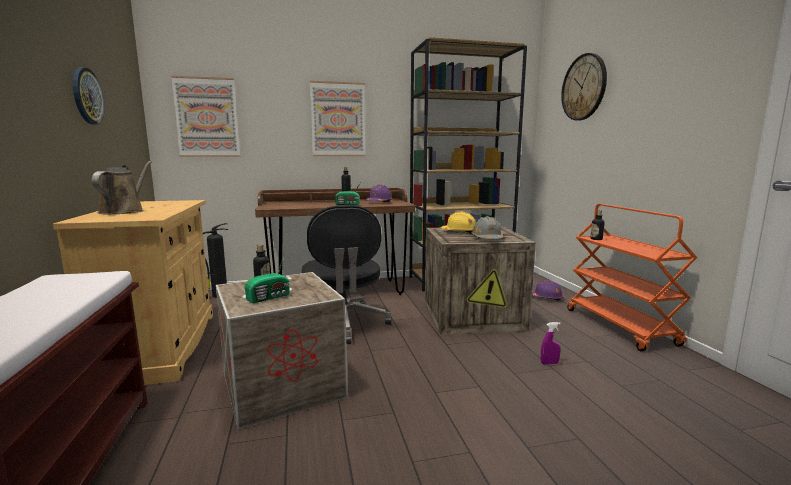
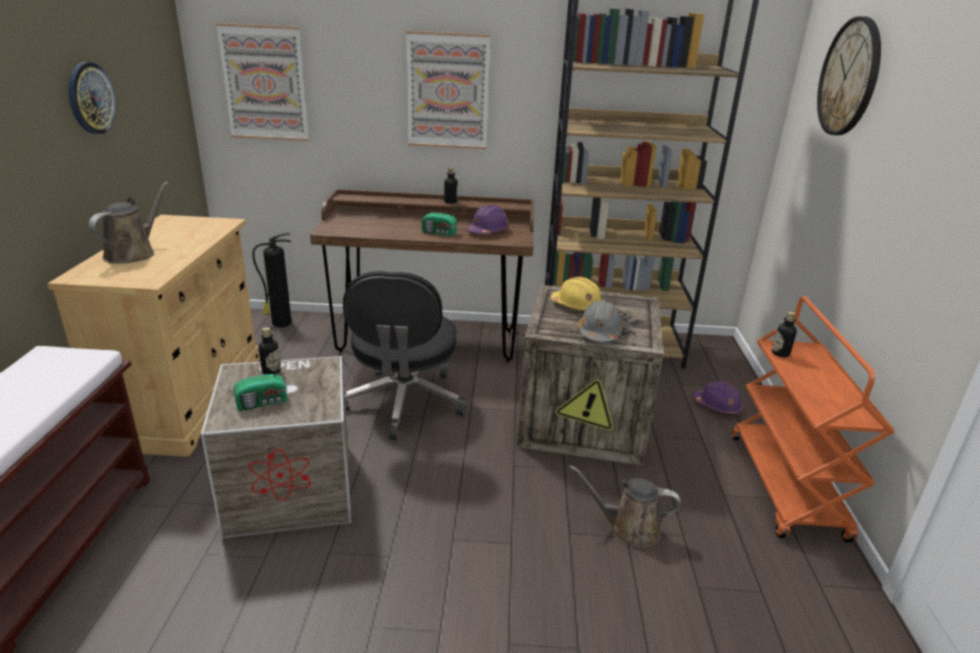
camera: 15 degrees right, 15 degrees up
(549, 363) = (628, 528): purple spray bottle -> brown watering can

